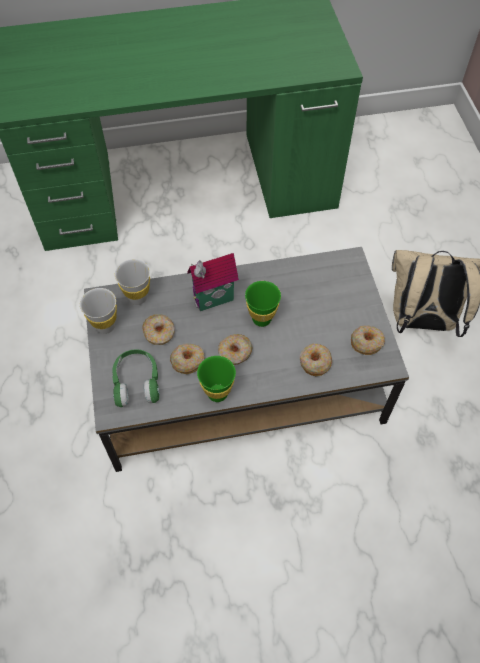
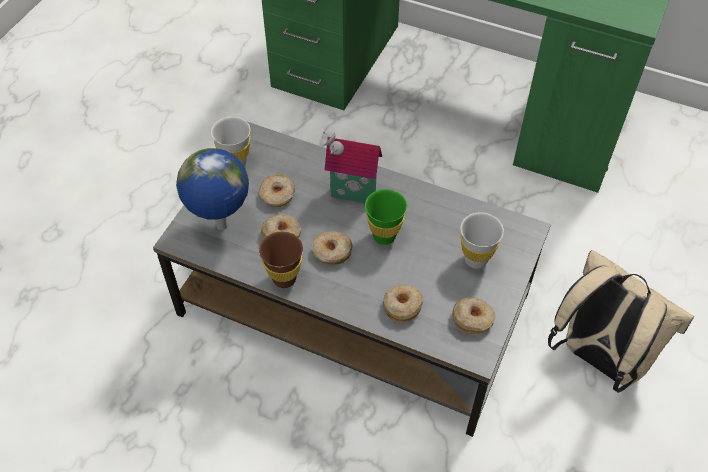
camera: 35 degrees right, 5 degrees down
(137, 382) = (221, 227): green headphones -> globe
(138, 297) = (285, 153): white cup -> white cup (475, 259)
(217, 393) = (284, 279): green cup -> brown cup

